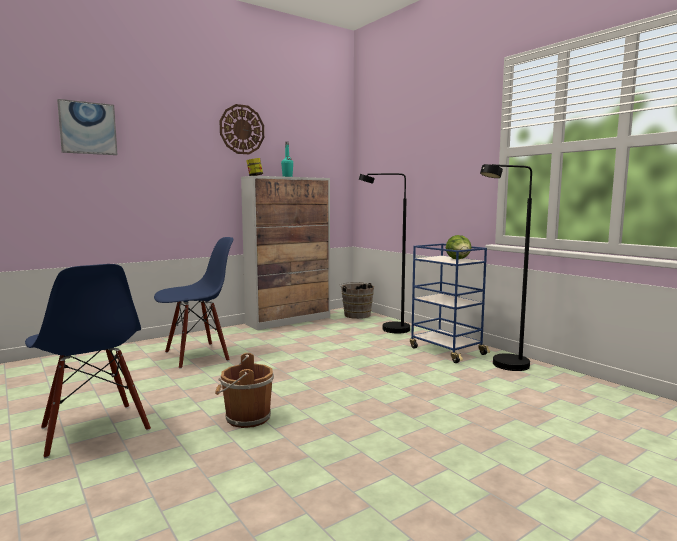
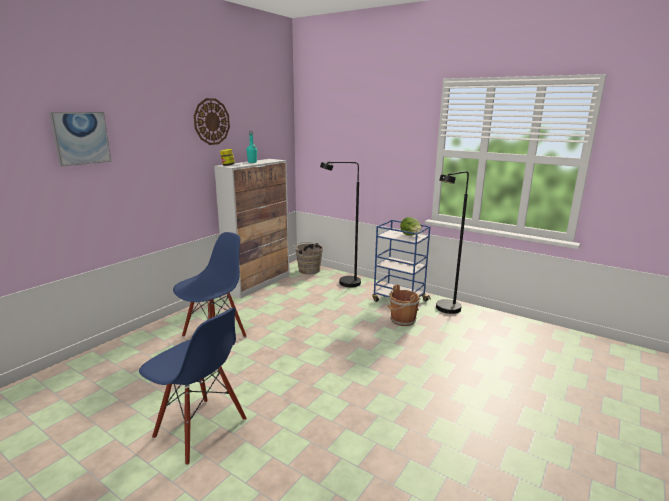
camera: 20 degrees left, 10 degrees up
(246, 418) = (309, 392): brown bucket -> brown bucket (402, 320)

